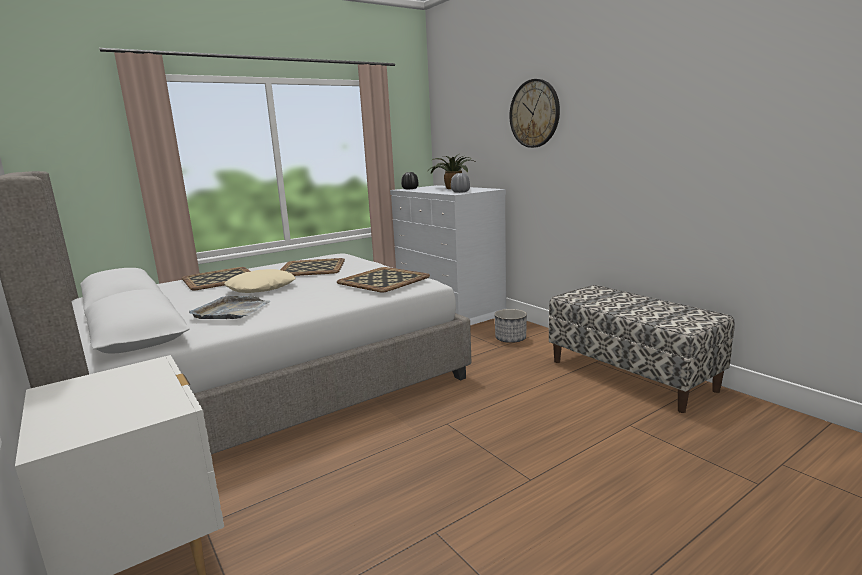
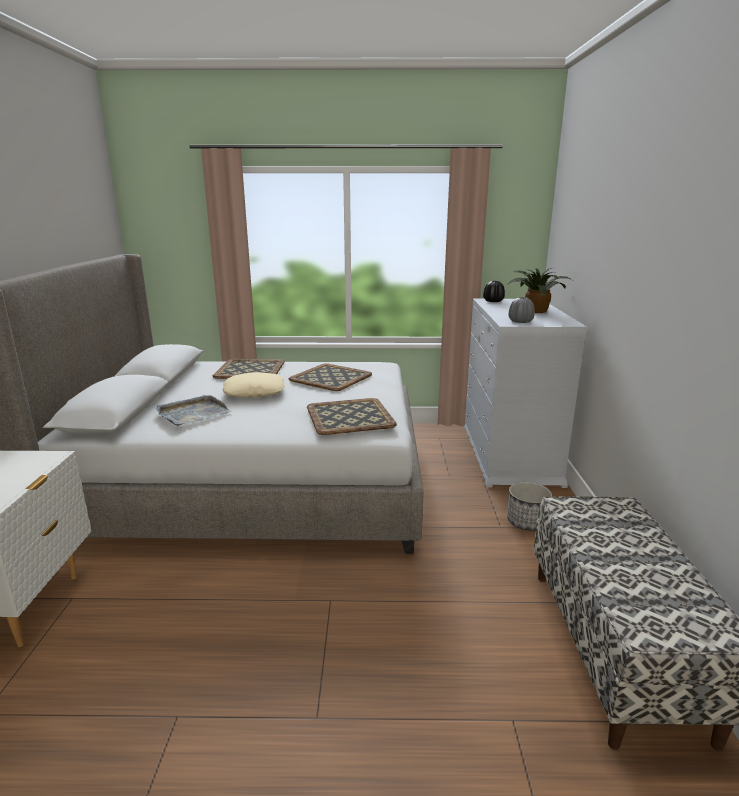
camera: 35 degrees right, 5 degrees up
(534, 113) = (629, 232): wall clock -> none

